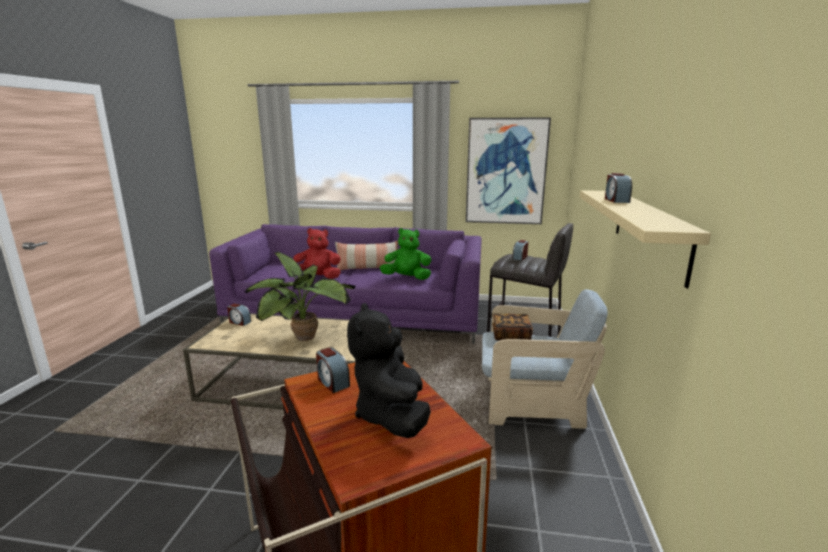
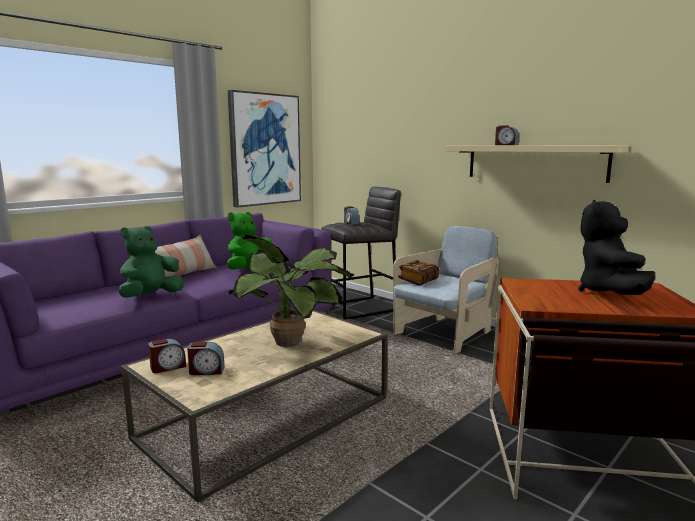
camera: 55 degrees left, 5 degrees down
(317, 277) = (151, 296): red plush toy -> green plush toy
(332, 382) = (542, 298): alarm clock -> alarm clock (206, 371)
(391, 415) = (609, 293): black plush toy -> black plush toy turned 75 degrees clockwise

